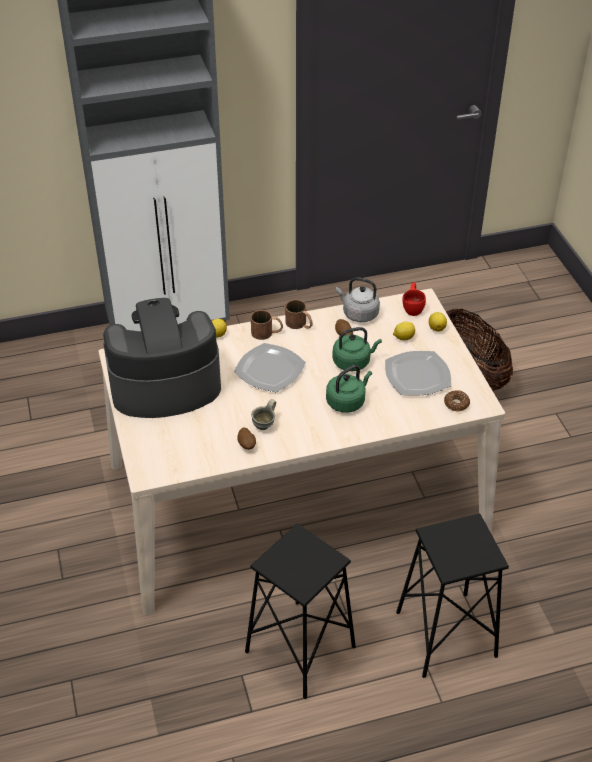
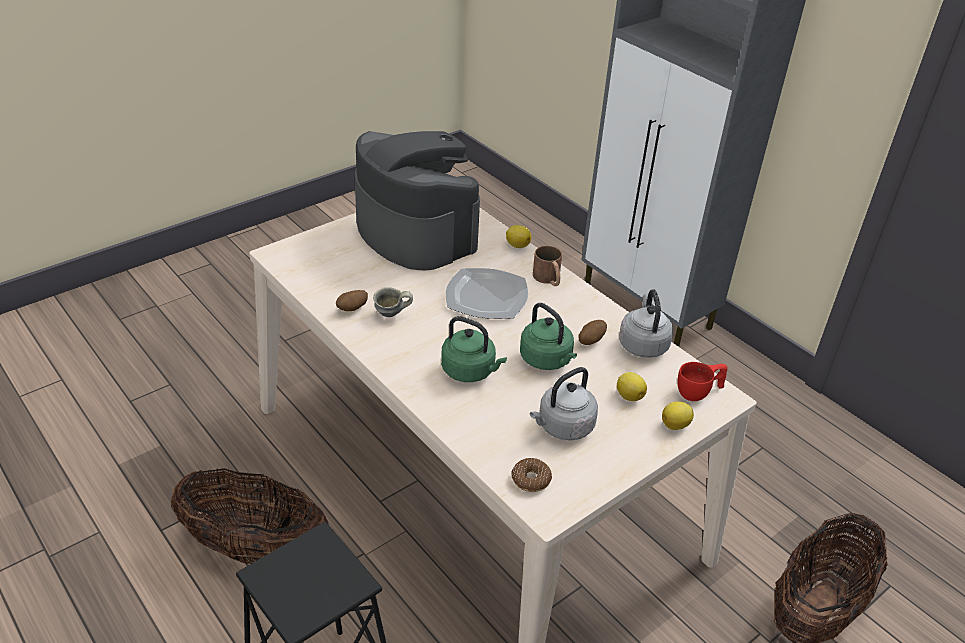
camera: 65 degrees right, 5 degrees down
(299, 324) = (583, 300): brown mug -> none
(300, 648) = (255, 549): black stool -> basket
(418, 375) = (563, 427): plate -> grey kettle

